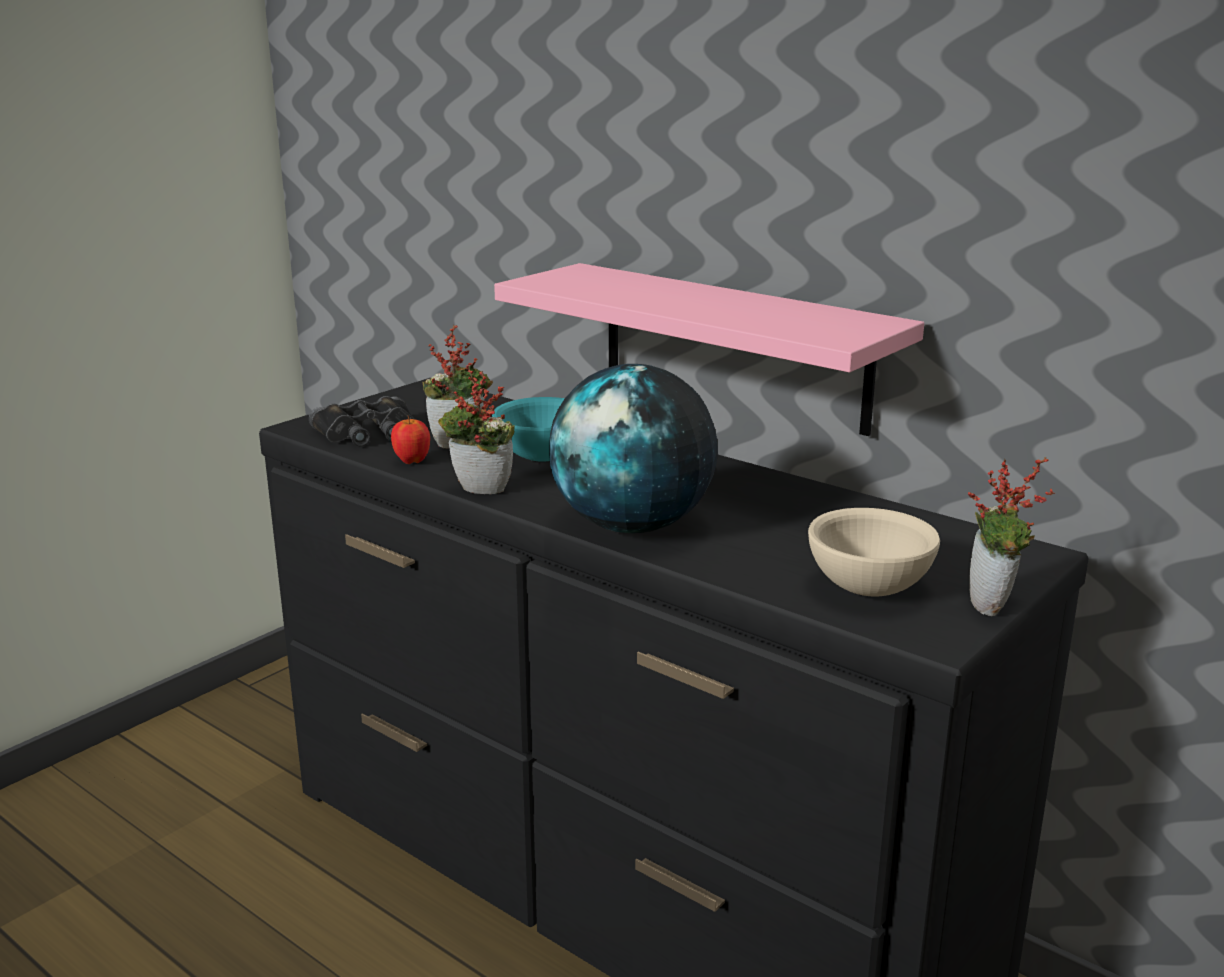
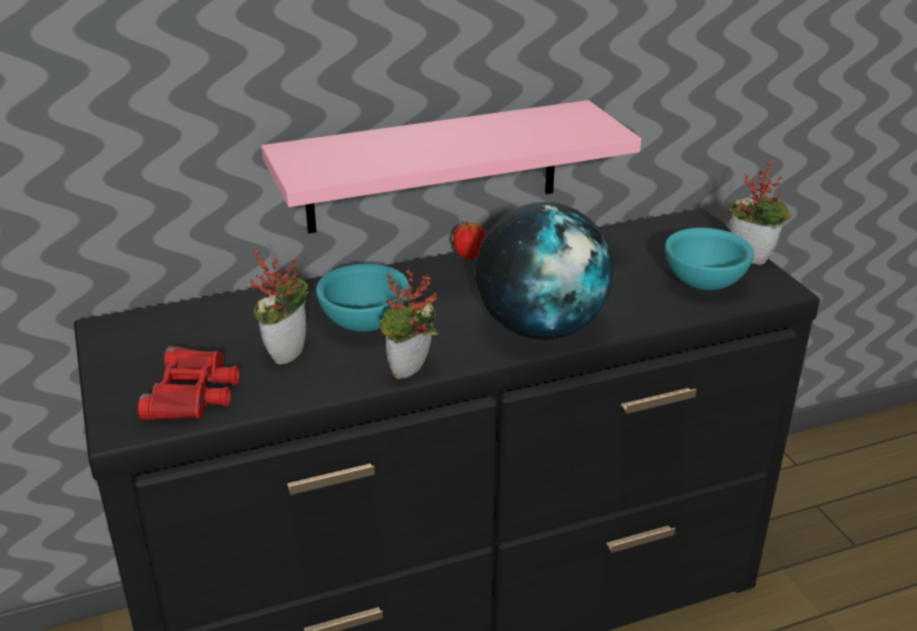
camera: 60 degrees left, 10 degrees up
(367, 433) = (194, 393): black binoculars -> red binoculars
(412, 461) = (300, 387): apple -> apple (469, 256)
(870, 587) = (703, 283): beige bowl -> turquoise bowl

